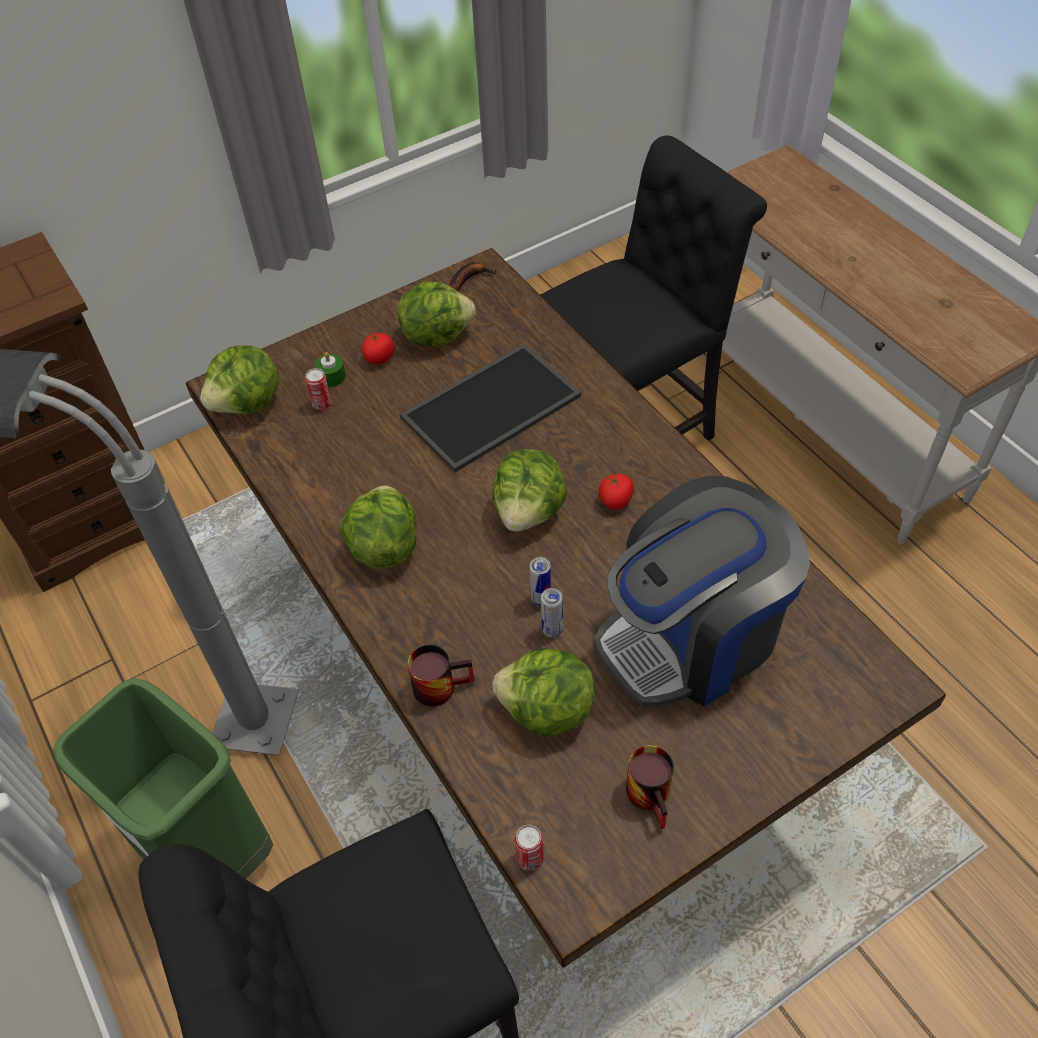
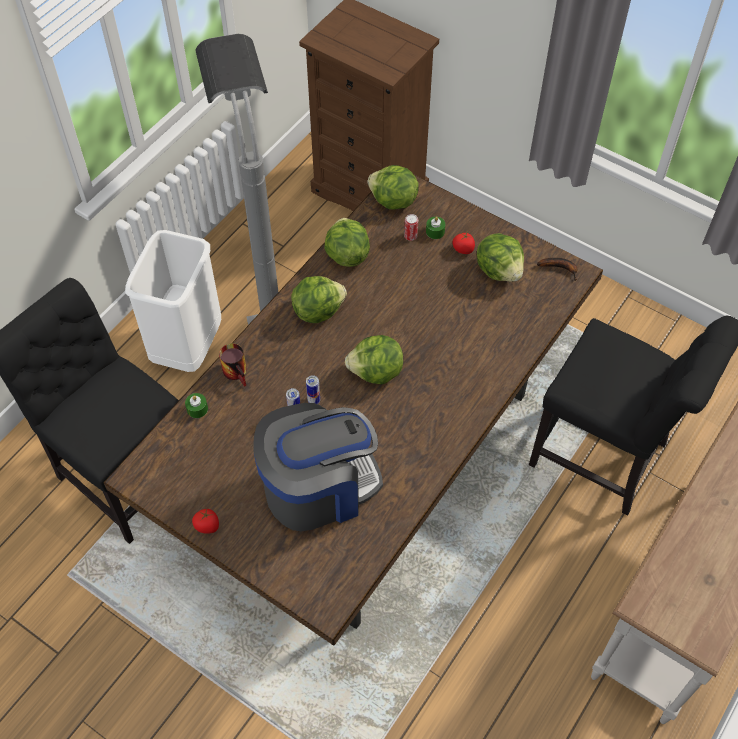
camera: 65 degrees right, 5 degrees up
(208, 853) = (188, 348): green trash can -> white trash can
(482, 763) = (197, 409): none -> green candle
(491, 404) = (453, 322): tray -> none
(530, 858) = (151, 449): can -> none
(547, 711) = (240, 428): lettuce -> lettuce (347, 255)
(616, 501) = (405, 416): tomato -> tomato (207, 526)
(654, 796) = (206, 497): mug -> none
(692, 637) = (319, 487): coffee machine -> coffee machine turned 120 degrees clockwise

